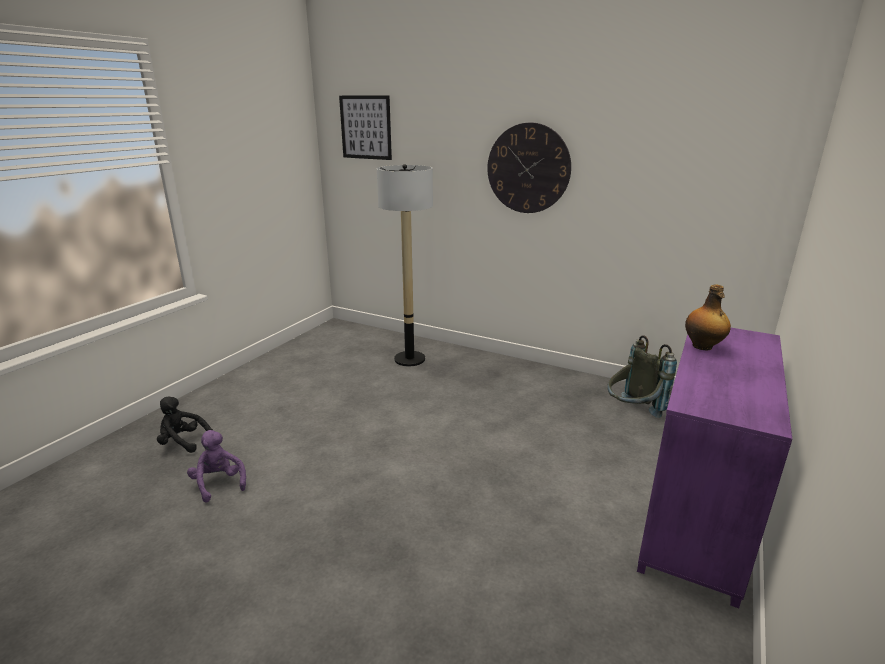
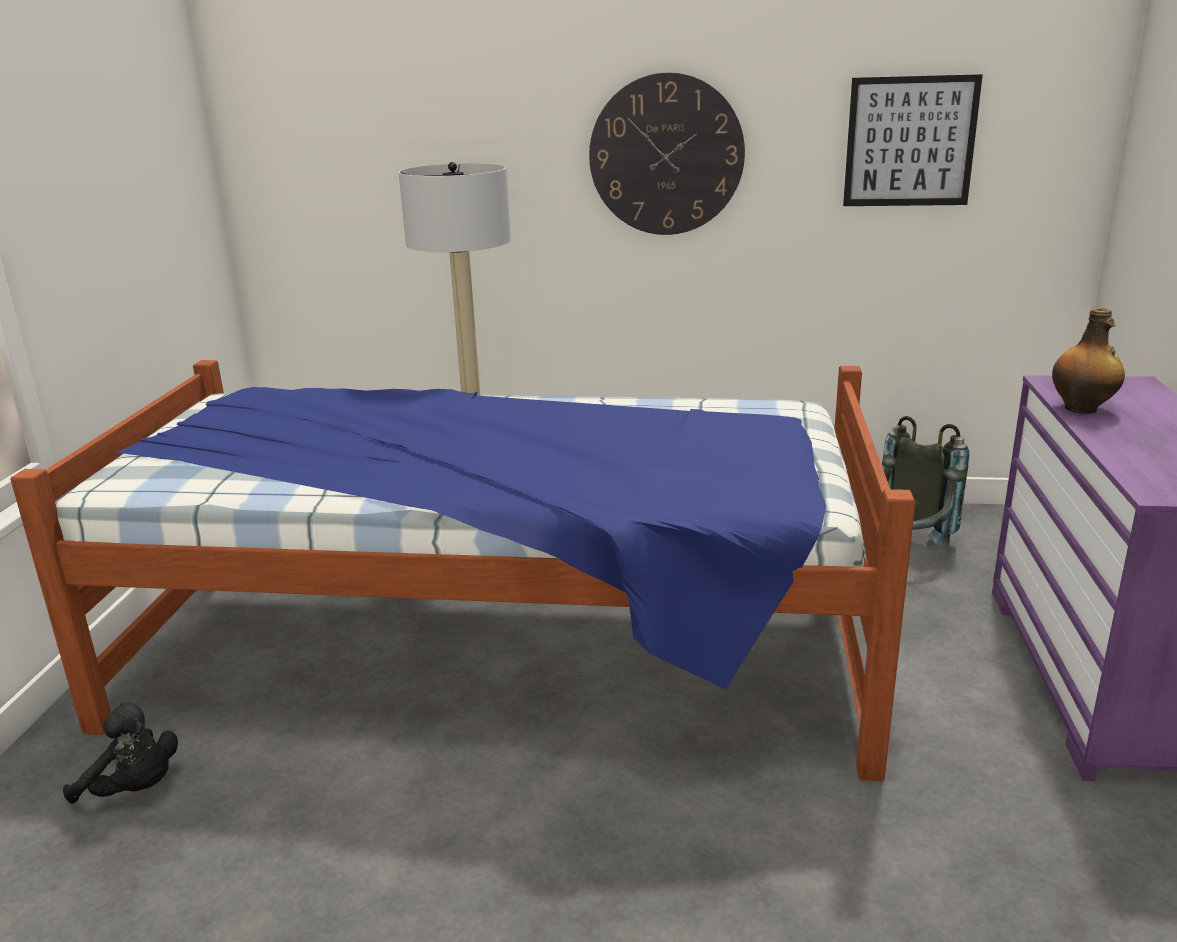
camera: 20 degrees left, 0 degrees up
(183, 442) = (134, 790): black plush toy -> black plush toy turned 150 degrees counterclockwise
(219, 483) = (280, 846): purple plush toy -> none
(365, 127) = (324, 98): picture -> picture (910, 142)
(374, 420) = (500, 654): none -> bed

